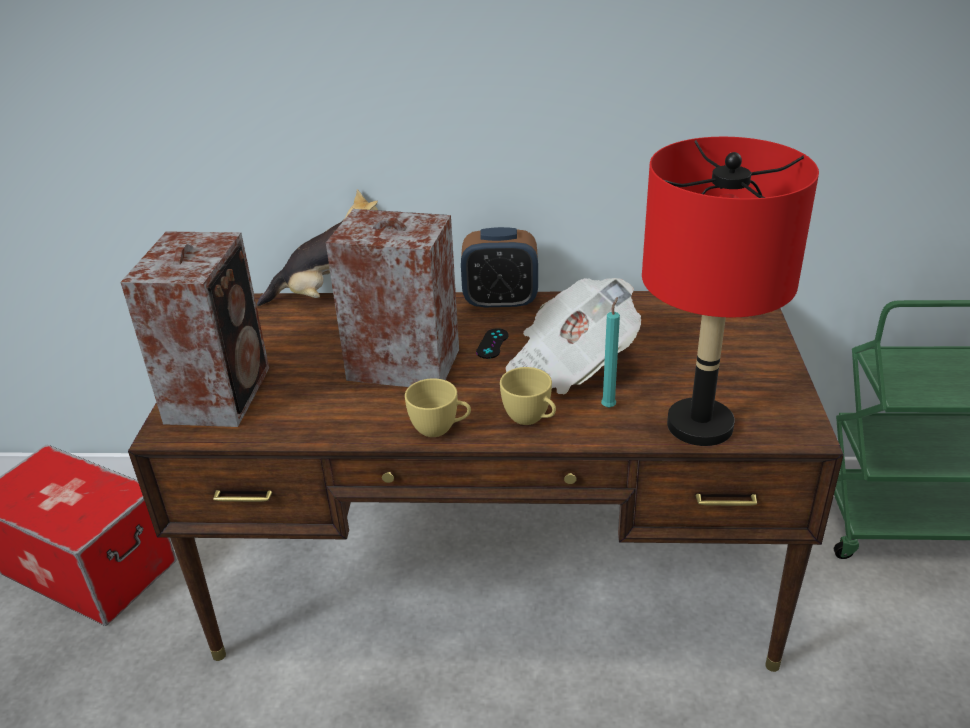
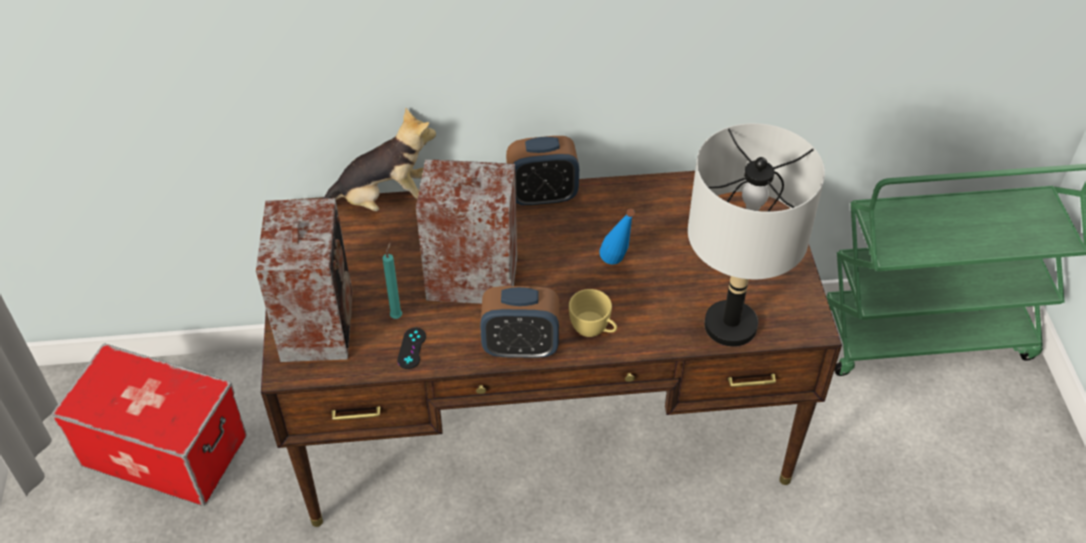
camera: 10 degrees left, 15 degrees up
(440, 429) = (520, 347): yellow cup -> alarm clock
(492, 344) = (545, 248): black game controller -> black game controller (411, 348)
(570, 364) = (616, 266): newspaper -> blue bottle
(609, 406) = (655, 311): turquoise candle -> turquoise candle (397, 315)
(700, 426) = (730, 326): red table lamp -> grey table lamp

